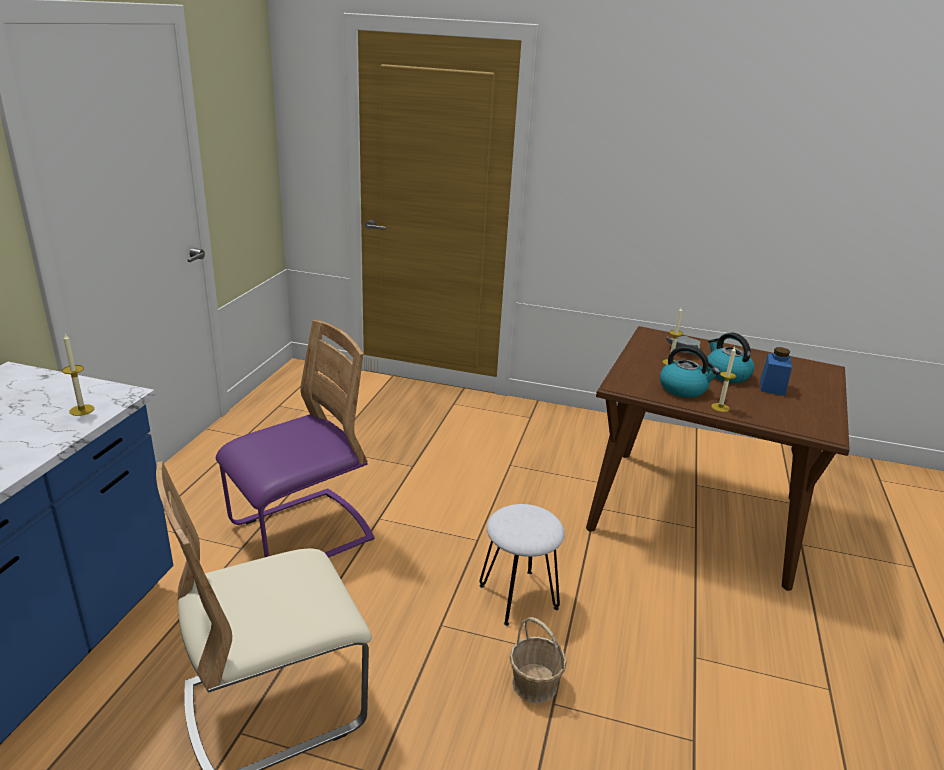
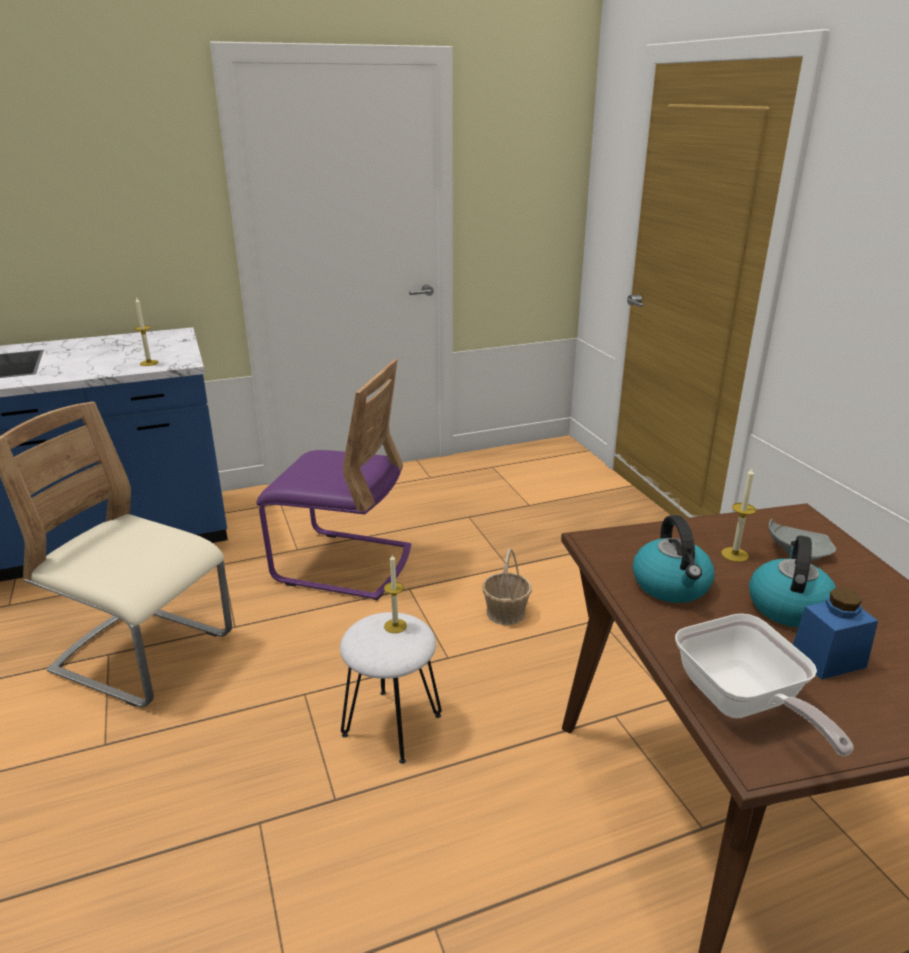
camera: 55 degrees right, 0 degrees up
(534, 684) = (275, 796): basket -> basket (505, 613)
(720, 407) = (666, 629): candle -> candle (395, 626)
(791, 419) = (743, 704): none -> frying pan

